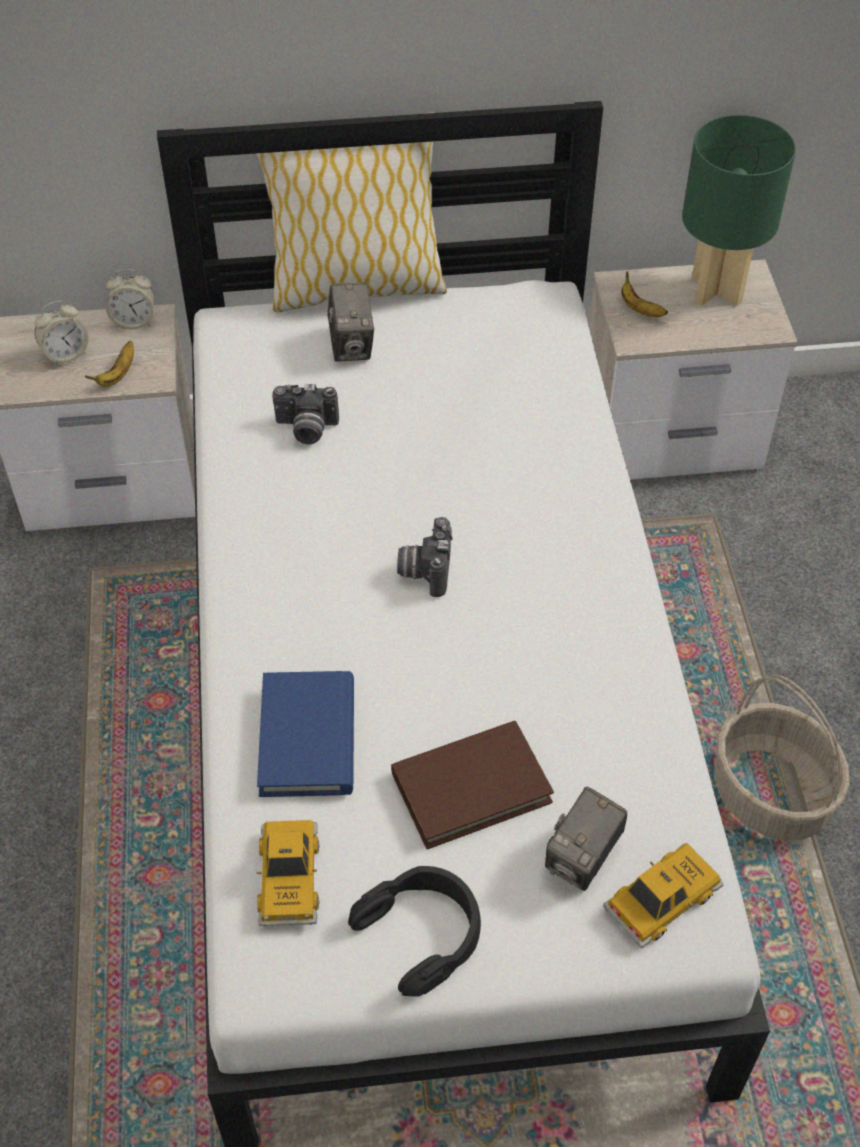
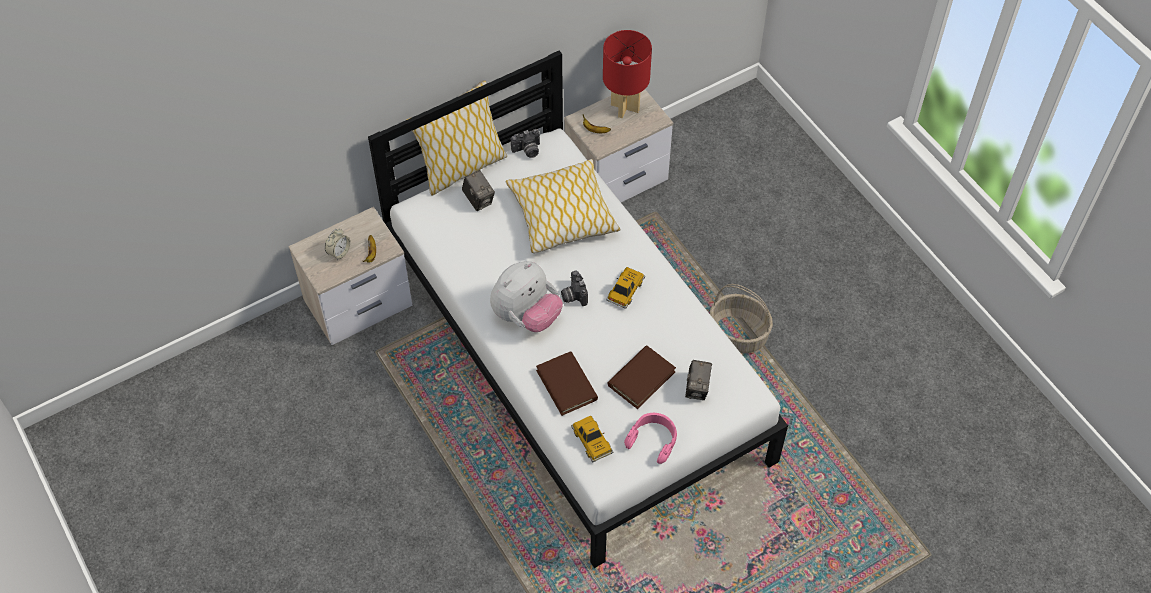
camera: 25 degrees left, 5 degrees up
(134, 321) = (360, 223): alarm clock -> none
(306, 429) = (483, 250): camera -> camera (527, 151)
(308, 738) = (566, 385): blue book -> brown book
(312, 573) = (526, 315): none -> plush toy
(422, 933) = (653, 440): black headphones -> pink headphones
(490, 420) = (562, 214): none -> pillow
(662, 899) = (733, 391): toy car -> toy car (625, 290)
(716, 289) = (625, 107): green table lamp -> red table lamp

